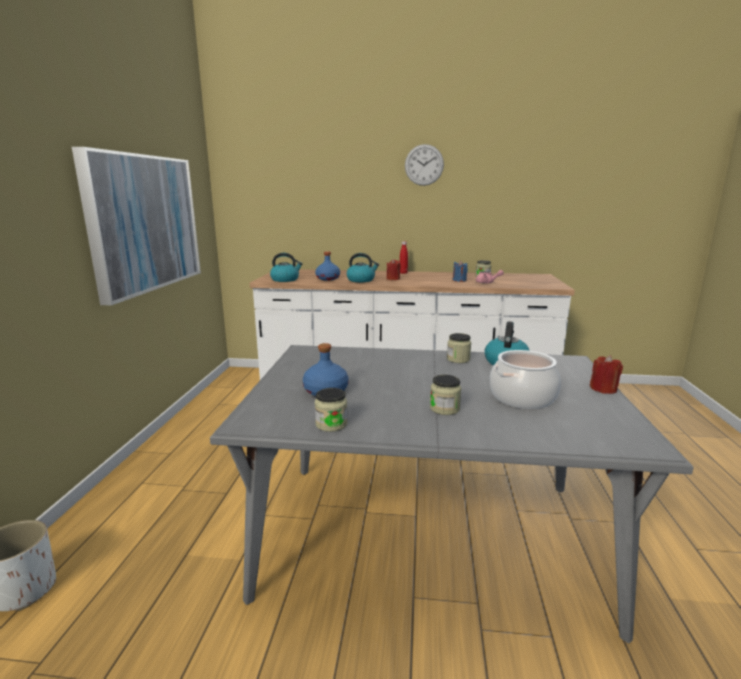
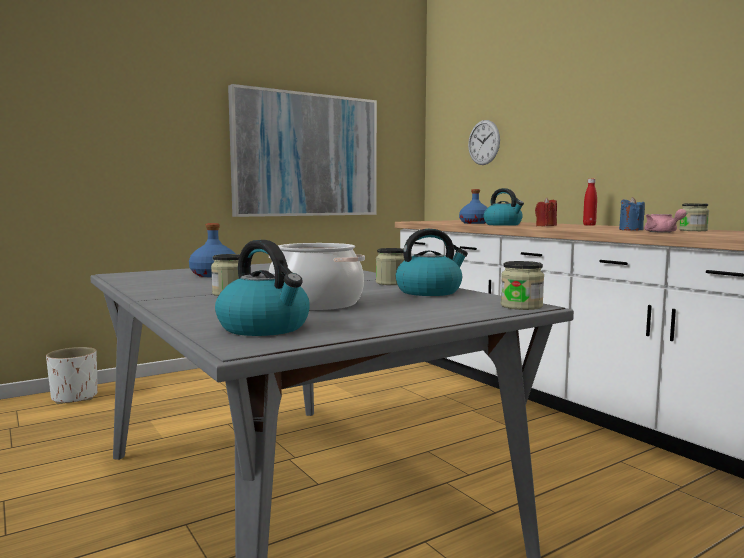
camera: 50 degrees right, 10 degrees down
(285, 279) = (432, 222): kettle -> kettle (265, 328)
(331, 424) = (144, 283): jar -> jar (521, 306)
(424, 165) = (634, 66): wall clock -> wall clock (483, 142)
(603, 389) = (430, 320): red candle -> none

